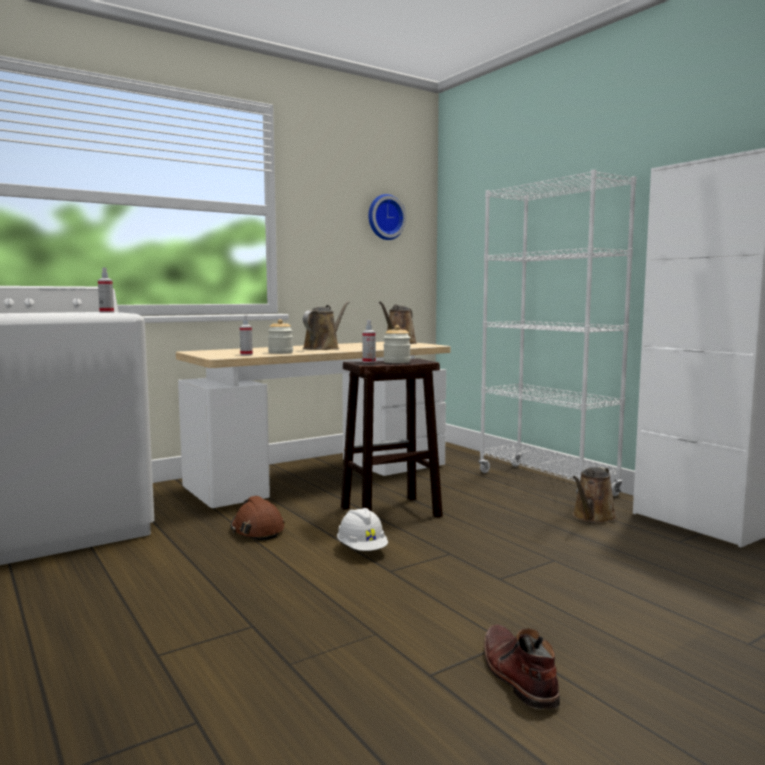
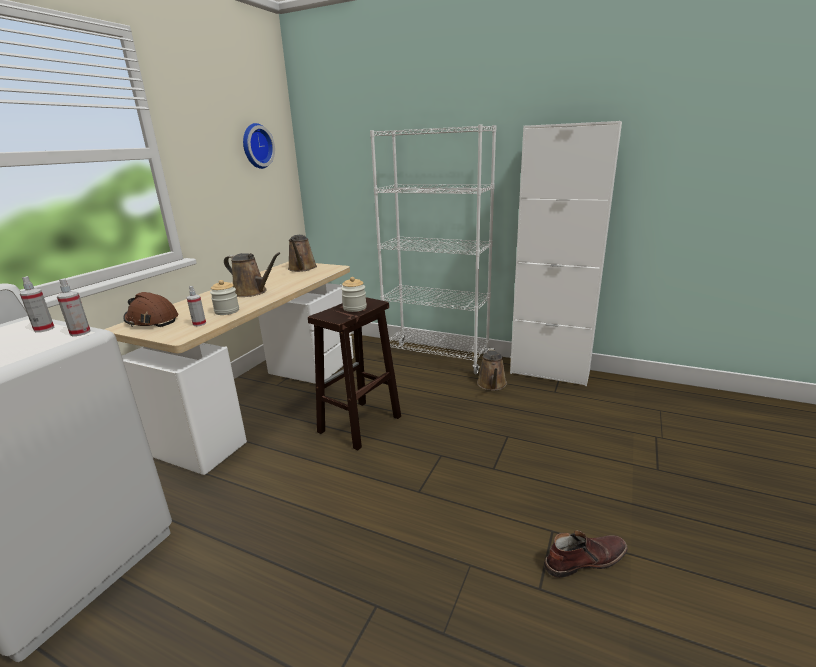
camera: 30 degrees left, 15 degrees up
(257, 530) = (271, 485): brown hard hat -> brown hard hat (152, 320)
(323, 348) = (252, 292): brown watering can -> brown watering can turned 120 degrees clockwise
(362, 550) = (378, 476): white hard hat -> none
(369, 362) = (334, 314): spray bottle -> spray bottle (80, 332)
(516, 675) = (584, 559): brown boot -> brown boot turned 120 degrees clockwise

